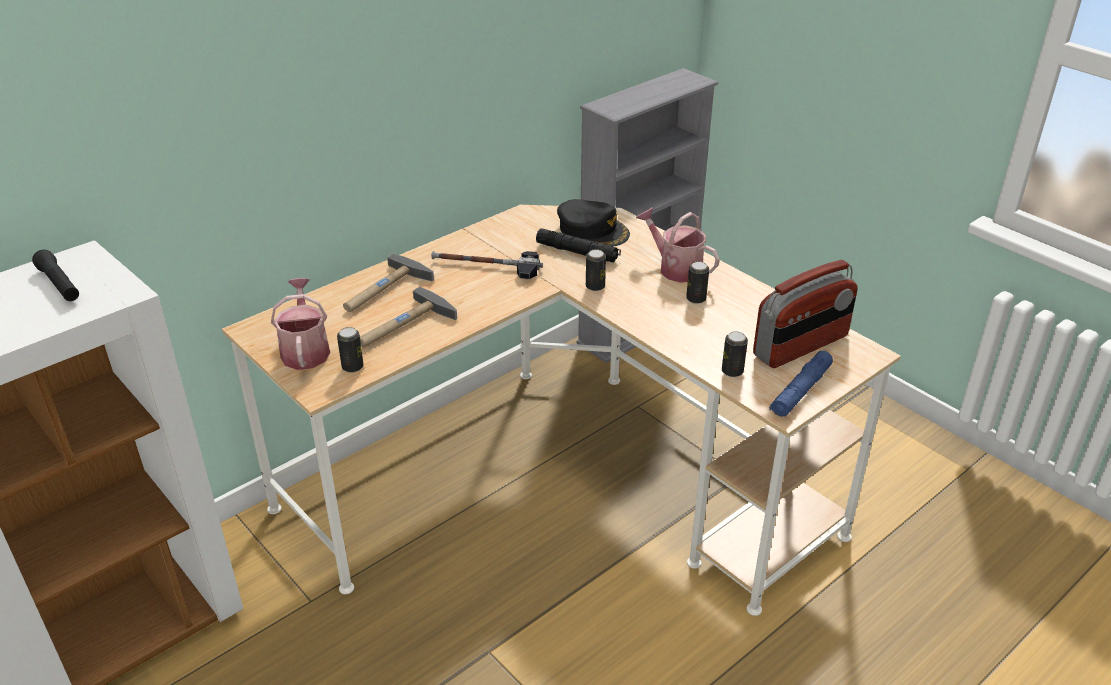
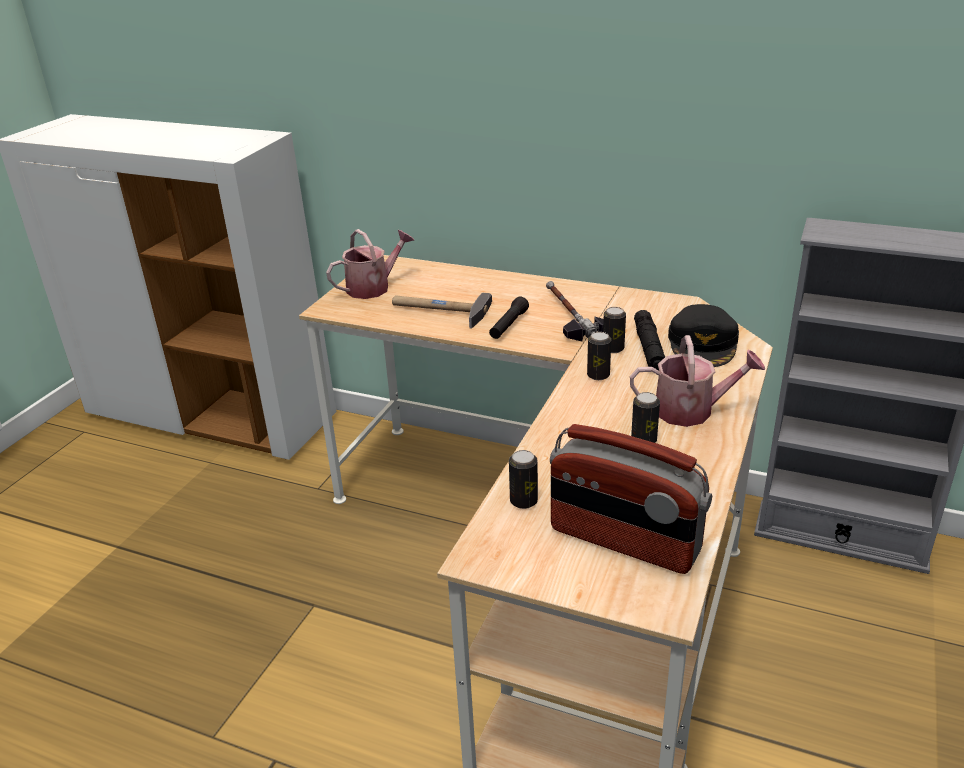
camera: 65 degrees right, 5 degrees down
(59, 284) = (228, 141): black flashlight -> black flashlight (508, 325)
(352, 367) = (366, 310): can -> can (613, 349)
(384, 291) = (482, 287): hammer -> none
(675, 268) = (692, 410): watering can -> watering can turned 75 degrees clockwise
(800, 391) = (526, 563): blue flashlight -> none

